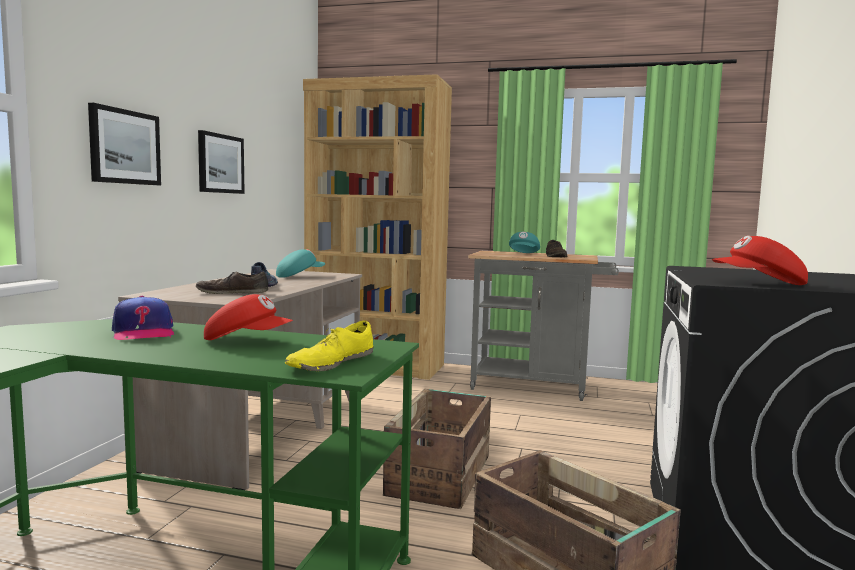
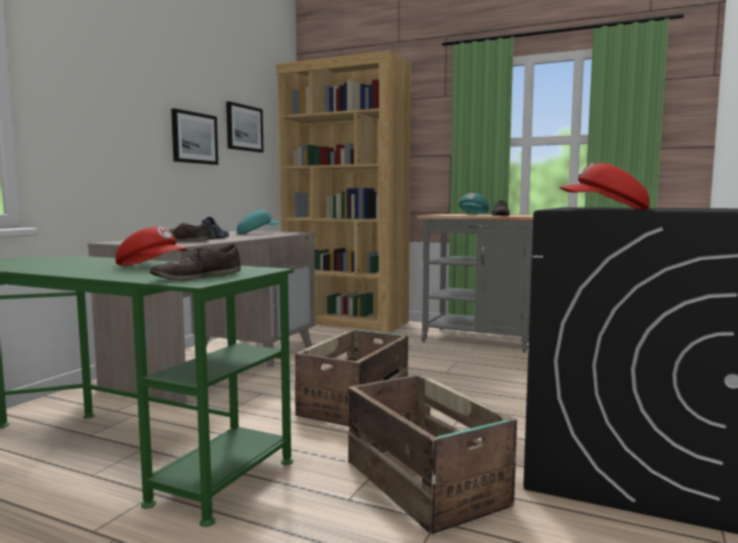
camera: 10 degrees right, 0 degrees up
(124, 147) = (100, 121): picture -> picture (244, 128)
(143, 333) = (79, 262): cap -> none
(331, 363) = (197, 277): yellow shoe -> brown shoe

